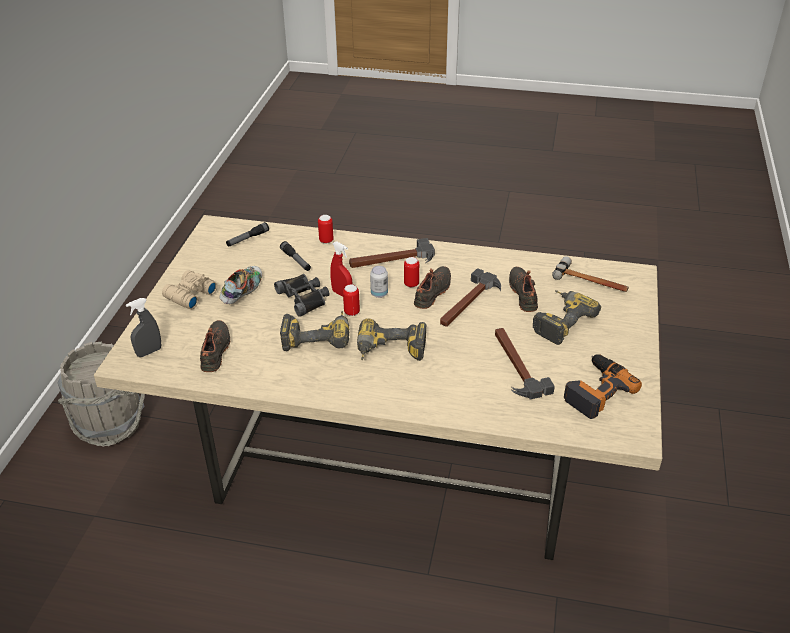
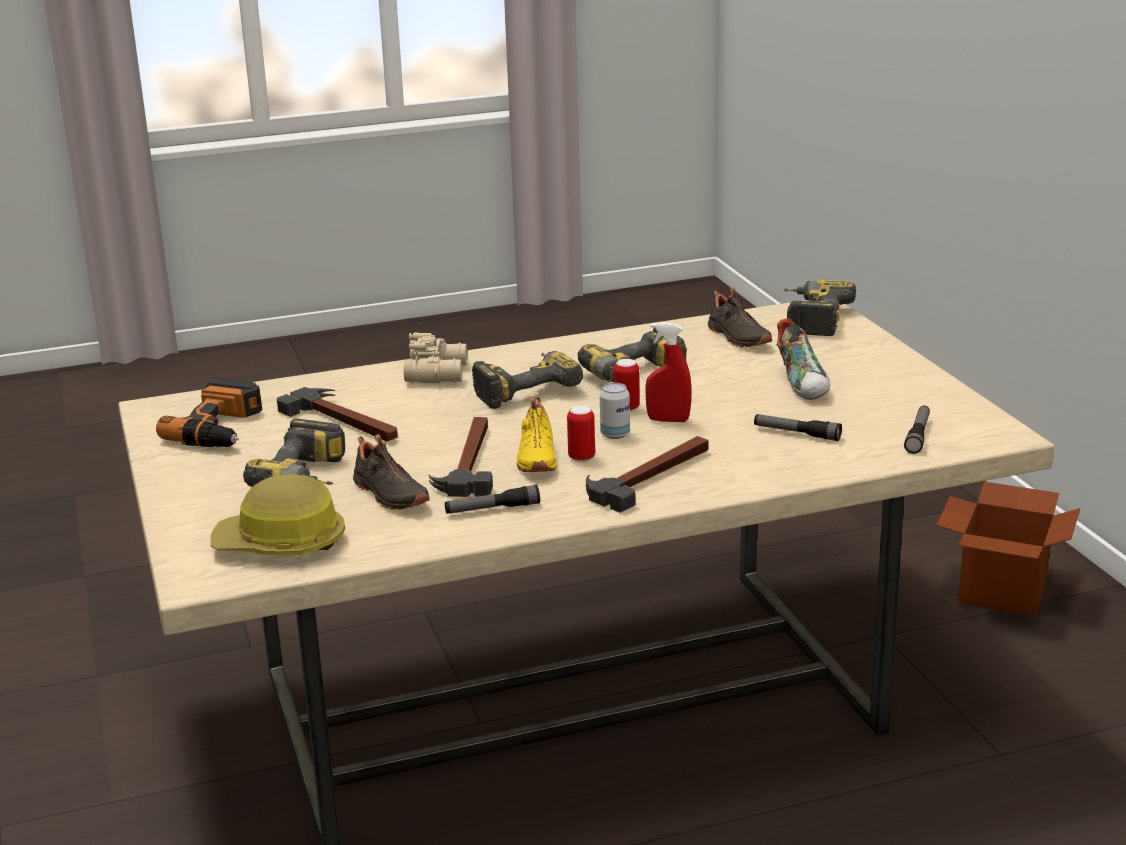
camera: 150 degrees right, 15 degrees down
(110, 424) = (1003, 592): grey bucket -> cardboard box
(149, 352) = (810, 319): grey spray bottle -> power drill
(189, 295) = (866, 364): beige binoculars -> beige binoculars (439, 373)
(304, 297) = (714, 403): black binoculars -> none
(326, 240) = (795, 469): can -> none
(434, 292) = (535, 458): black shoe -> yellow shoe
(481, 267) = (492, 509): none -> flashlight
(591, 281) = (281, 544): hammer -> hard hat

